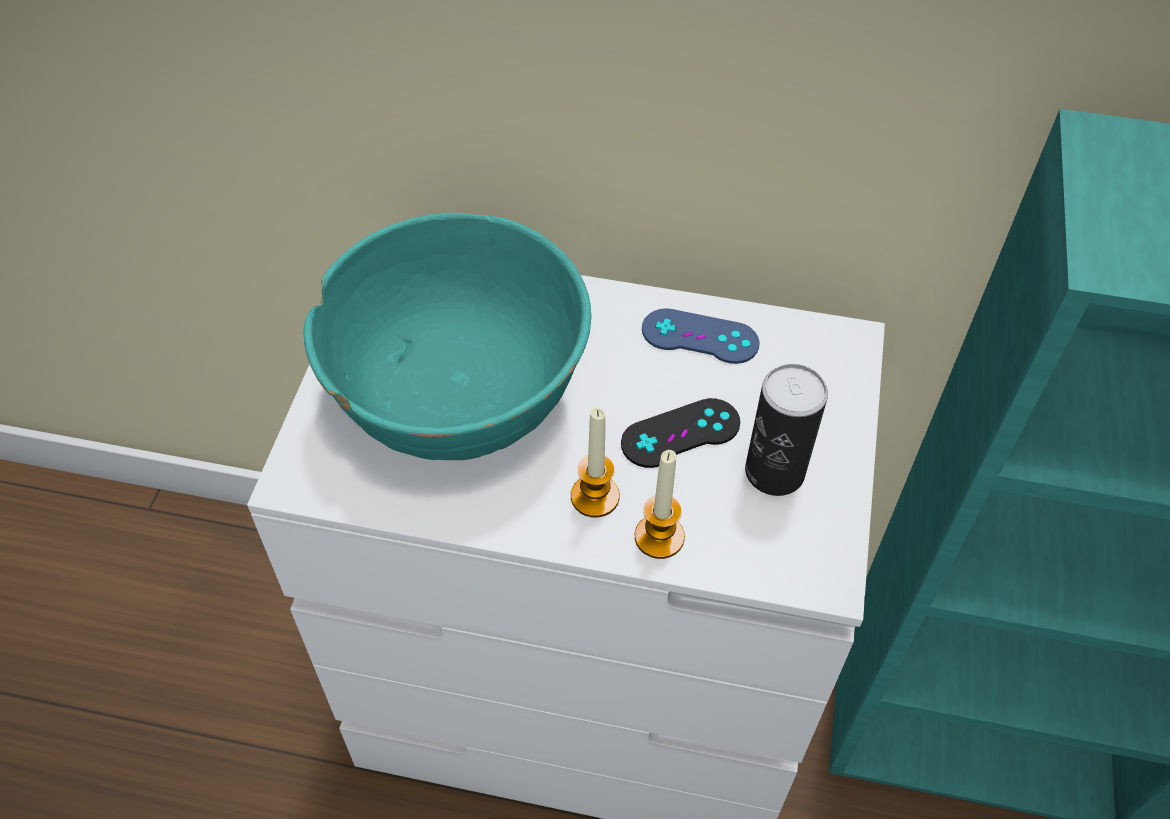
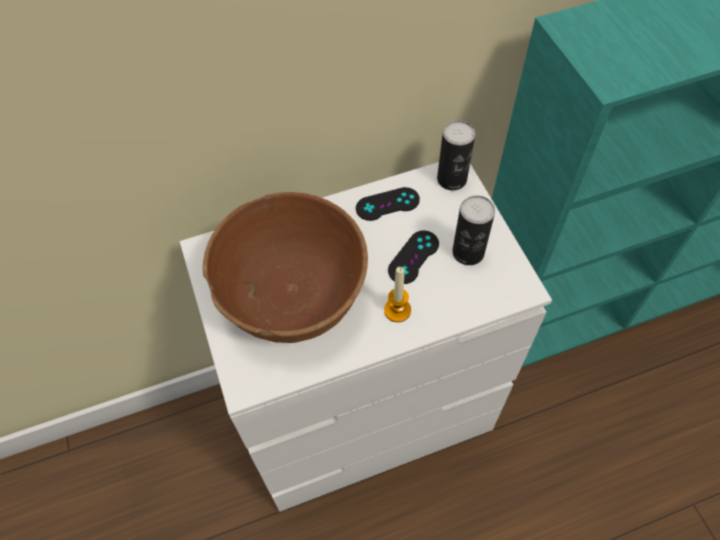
camera: 30 degrees left, 5 degrees up
(458, 394) = (293, 296): turquoise bowl -> brown bowl
(659, 537) = (440, 312): candle -> none
(700, 337) = (387, 204): blue game controller -> black game controller
(833, 350) = (451, 179): none -> can

